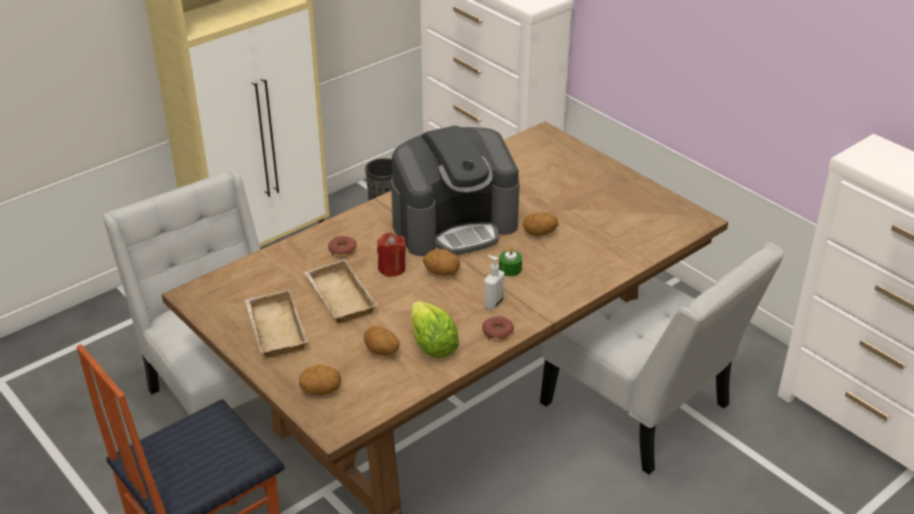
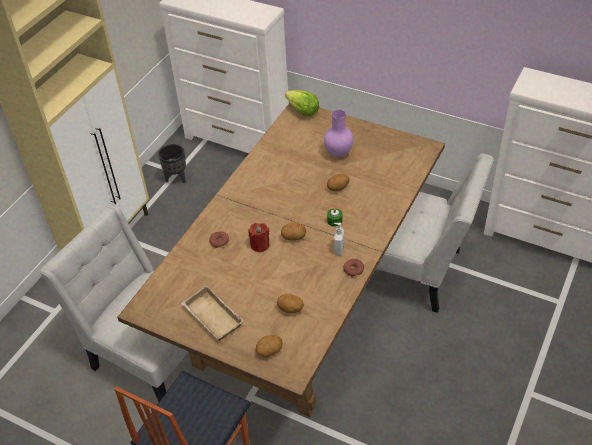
camera: 20 degrees left, 10 degrees up
(338, 297) = (238, 278): beige tray -> none
(432, 345) = (319, 293): lettuce -> lettuce (303, 111)
(455, 225) = (281, 198): coffee machine -> none
(567, 195) = (338, 153): none -> purple vase

